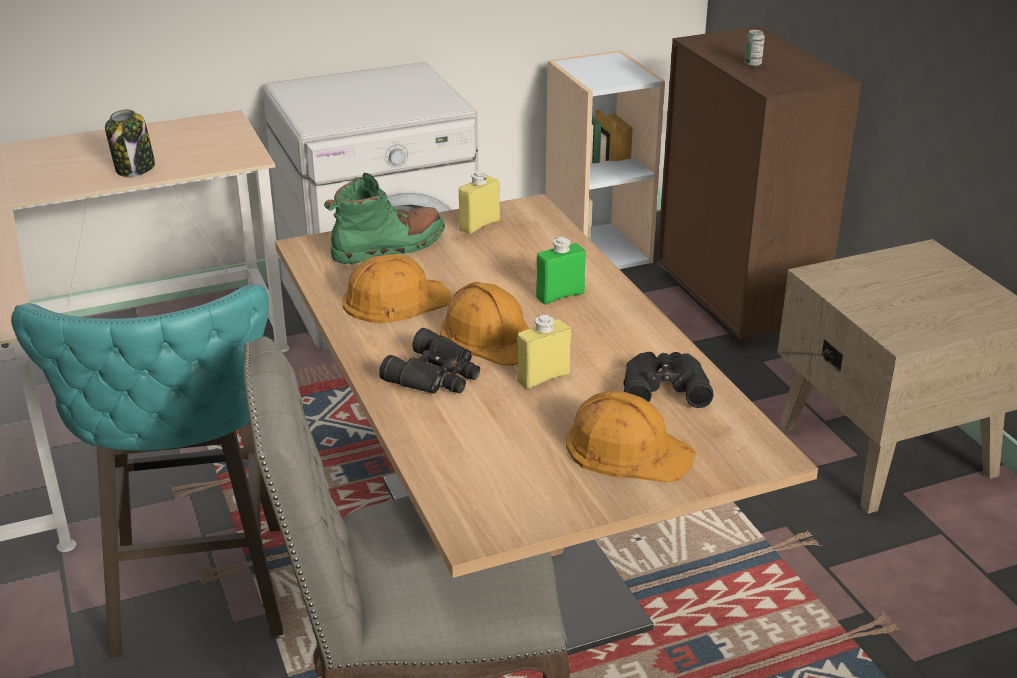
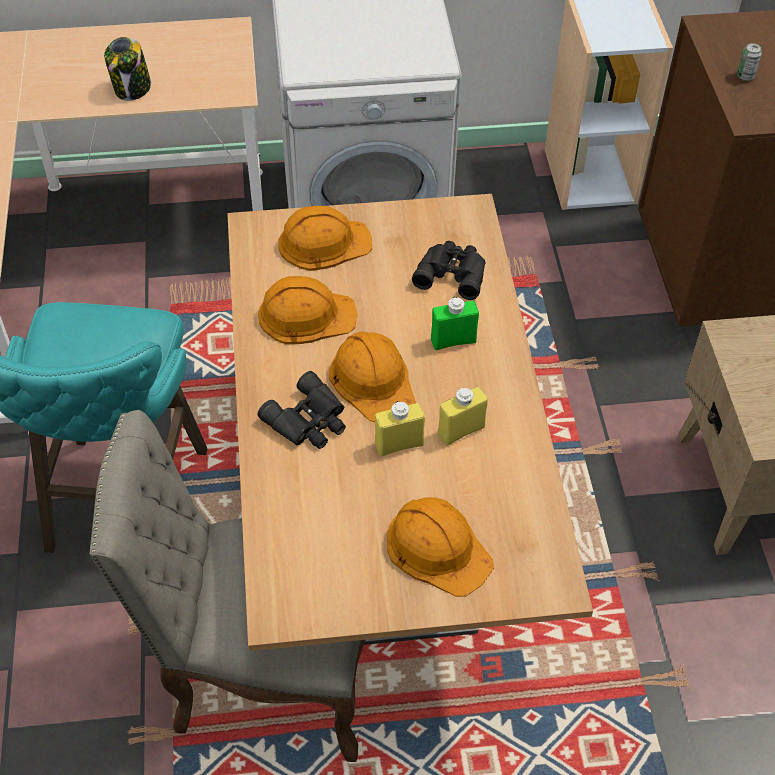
camera: 15 degrees right, 20 degrees up
(389, 247) = (323, 243): green boot -> orange hard hat
(479, 225) = (415, 228): yellow bottle -> yellow bottle (461, 431)
(664, 385) = (500, 478): black binoculars -> black binoculars (452, 272)

